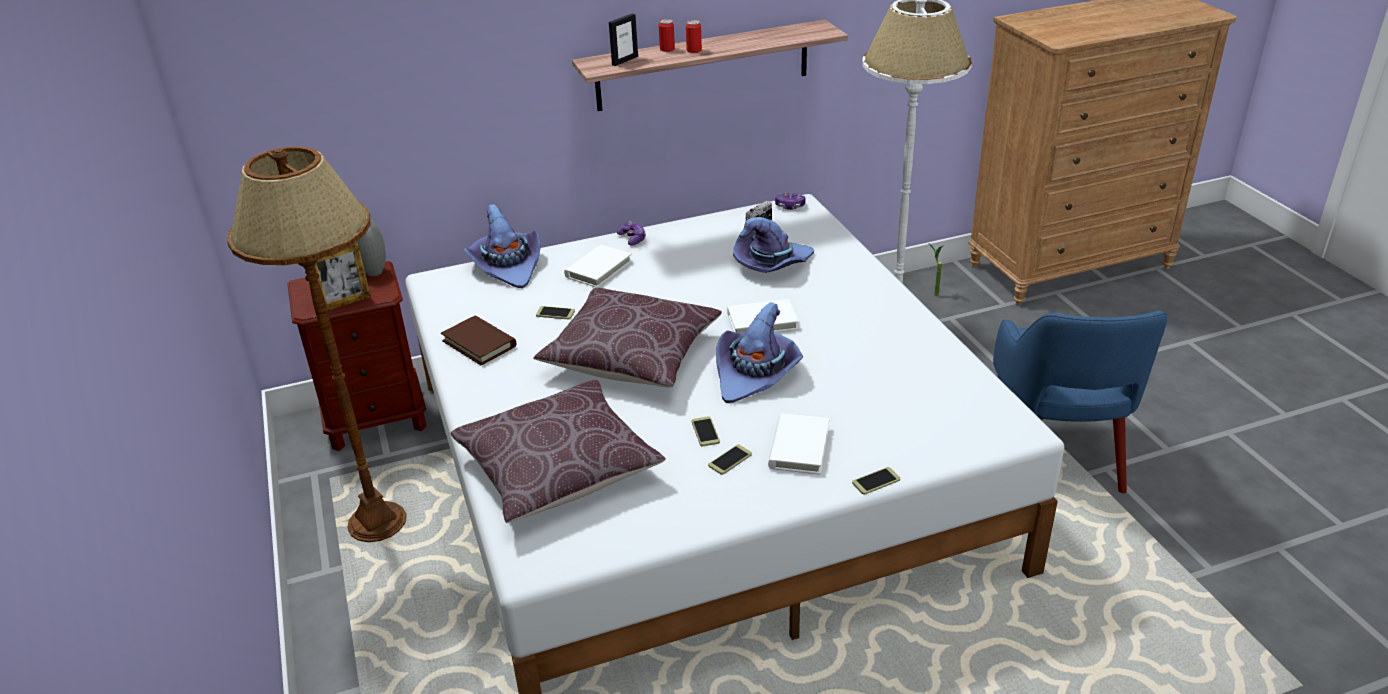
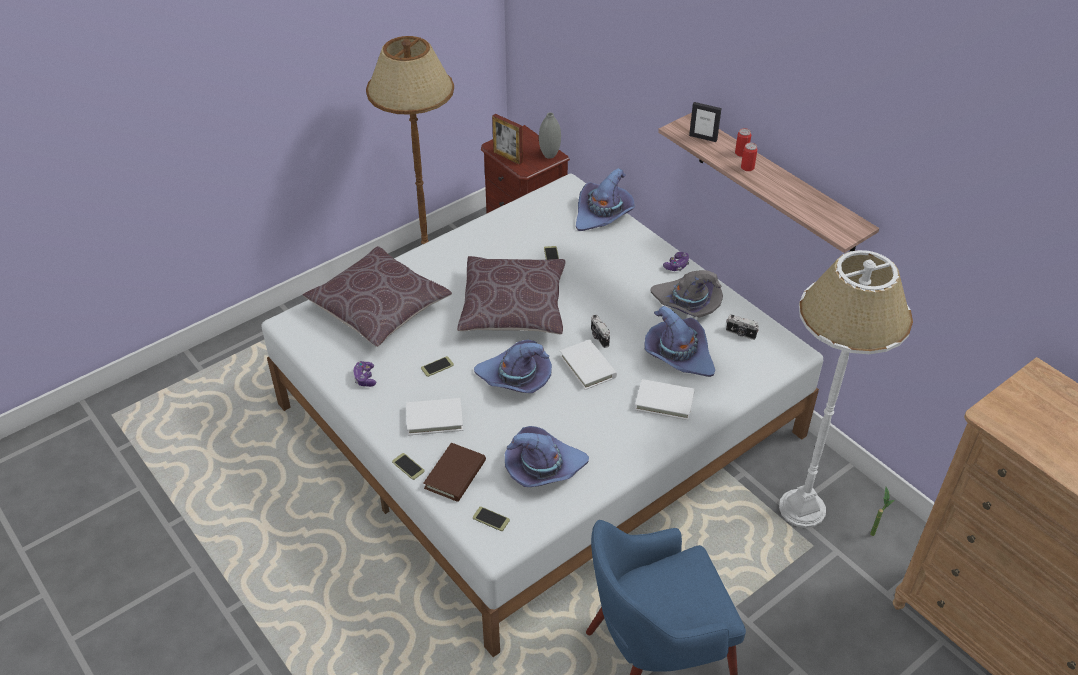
camera: 70 degrees right, 10 degrees up
(479, 343) = (500, 232): brown book -> brown book (455, 474)
(598, 269) = (621, 260): white book -> white book (664, 401)
(696, 244) = (687, 303): none -> grey hat
(718, 306) = (598, 337): none -> camera
(730, 460) = (410, 386): phone -> phone (491, 519)
(790, 206) = (786, 346): game controller -> game controller (365, 378)
(909, 378) = (543, 468): none -> purple hat

